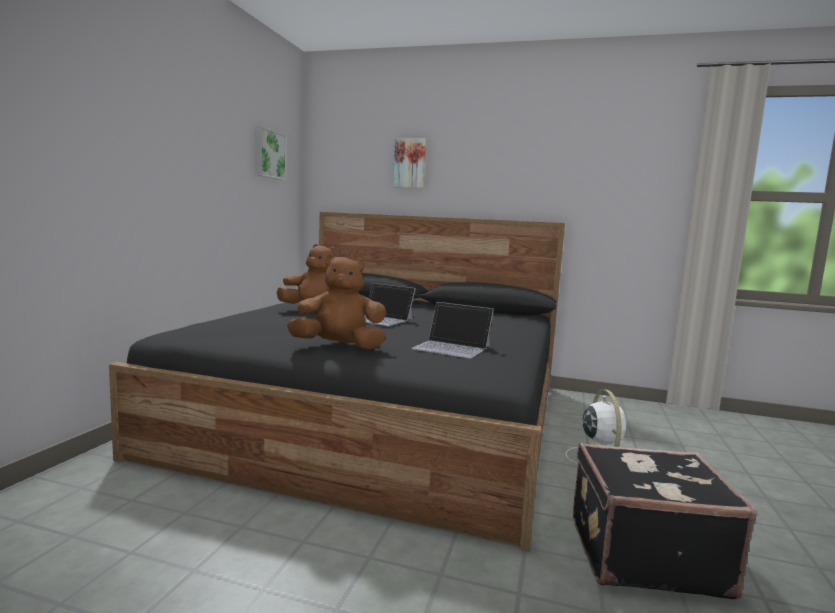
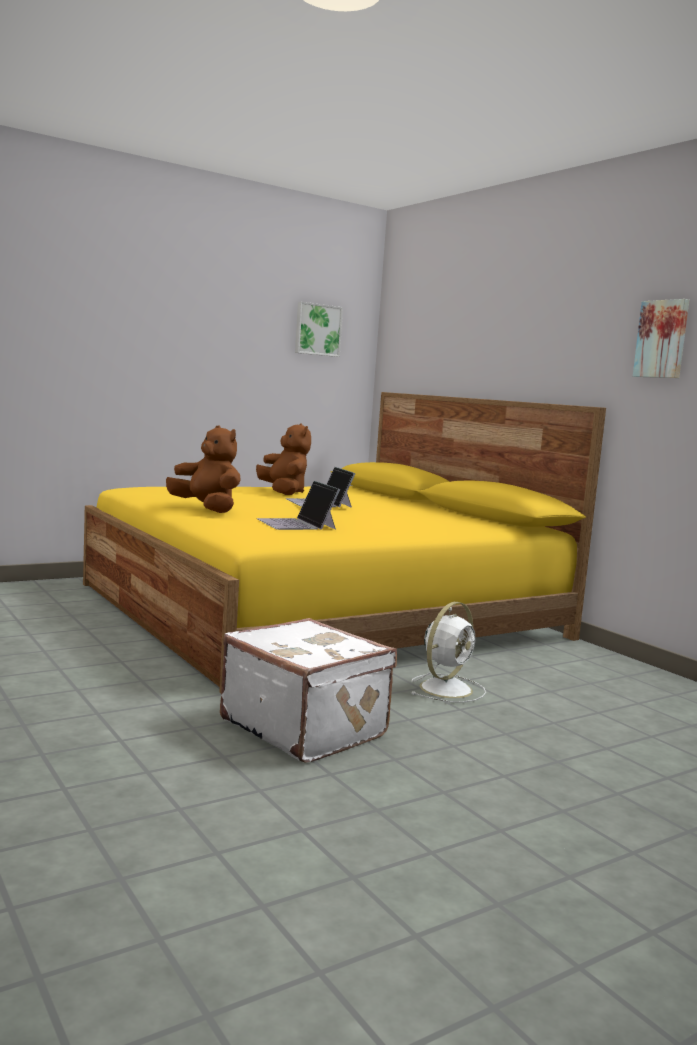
camera: 40 degrees right, 0 degrees up
(383, 416) = (321, 611): black bed -> yellow bed
(410, 163) = (462, 333): picture -> picture (662, 339)
(643, 554) = (305, 727): black suitcase -> white suitcase

